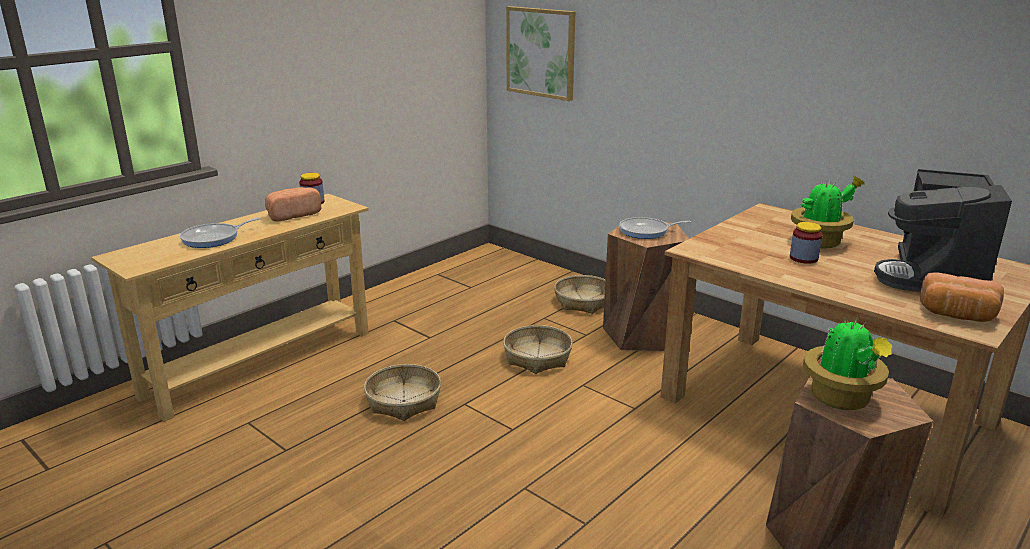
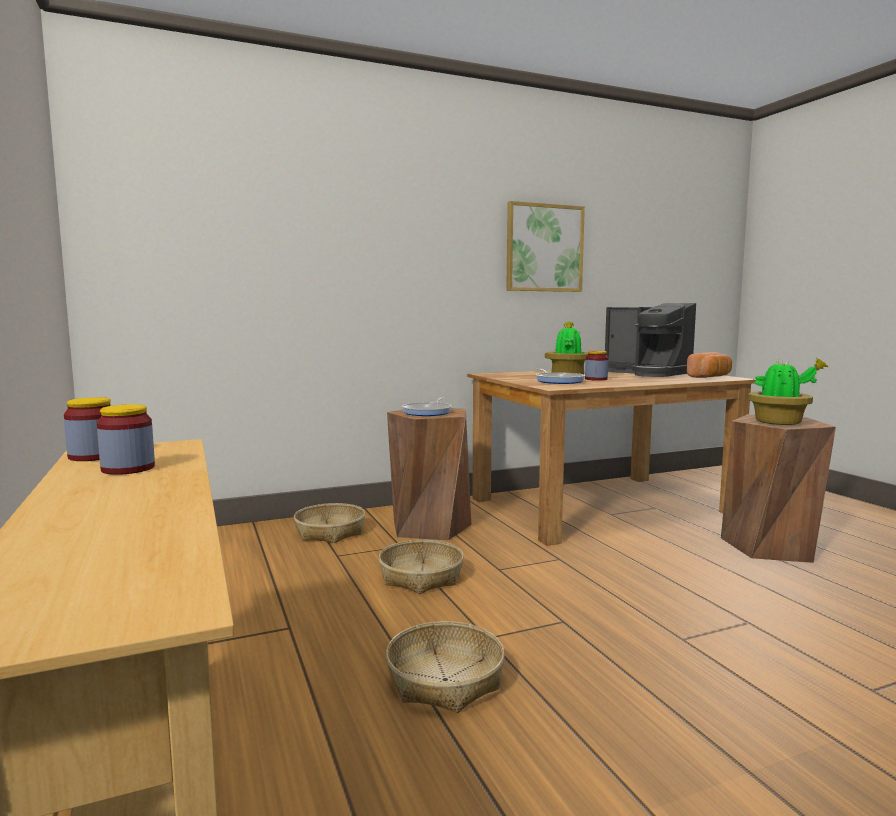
camera: 65 degrees left, 15 degrees down
(214, 238) = (122, 521): frying pan -> frying pan (558, 381)
(292, 215) = (128, 468): bread -> jar
(541, 52) = (178, 258): picture -> picture (544, 248)

